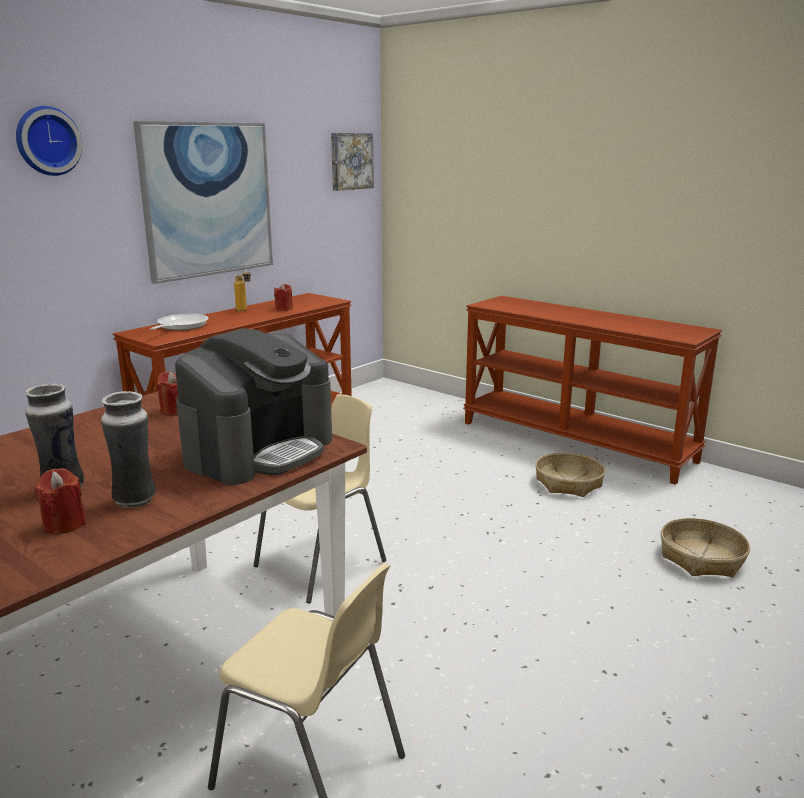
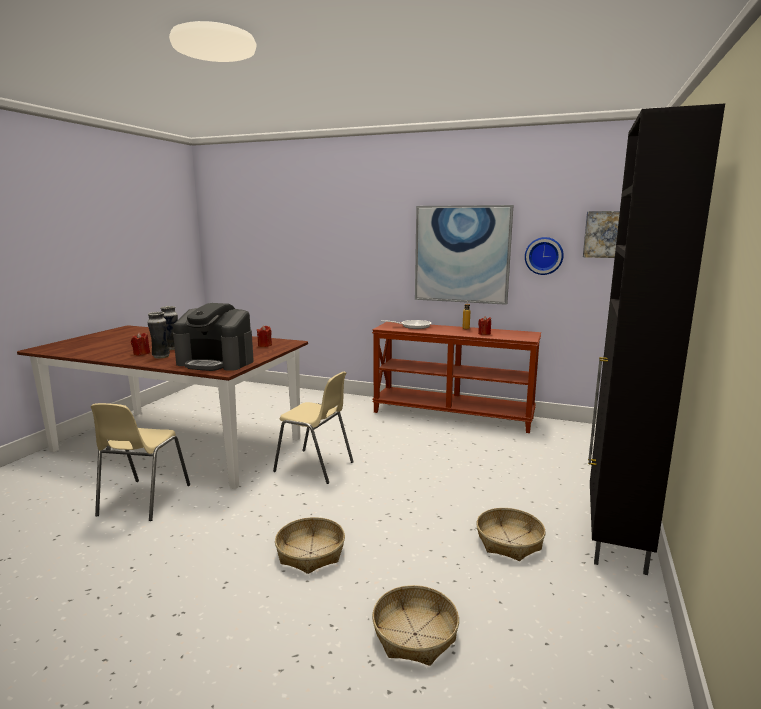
camera: 70 degrees right, 5 degrees down
(47, 141) = (369, 217): wall clock -> wall clock (544, 256)
(556, 597) = (310, 553): none -> basket
(576, 441) = (615, 537): brown console table -> black cabinet

